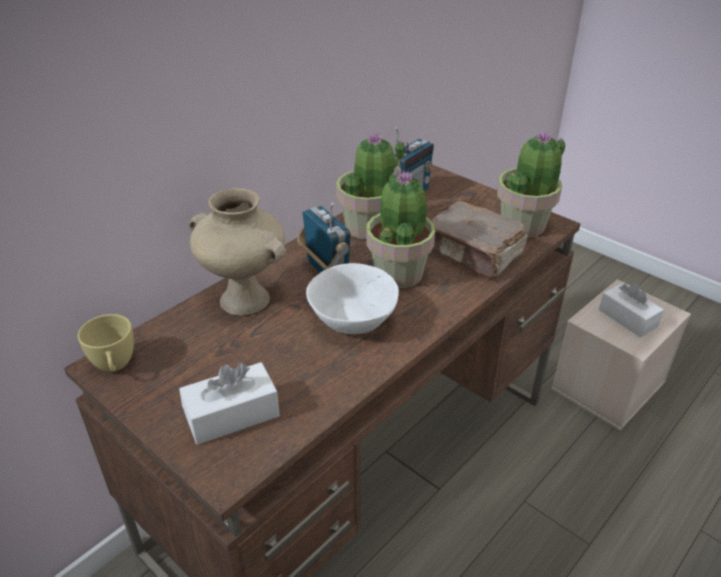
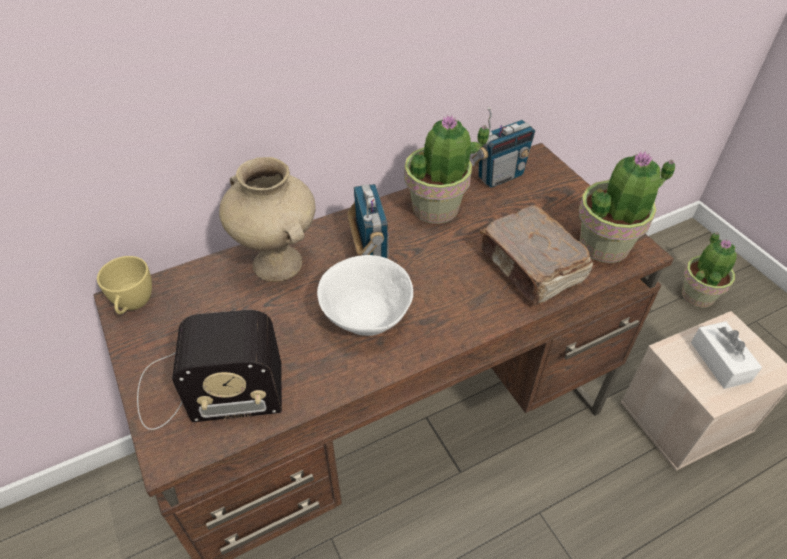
camera: 20 degrees right, 10 degrees up
(232, 415) = (205, 389): white tissue box -> radio
(399, 273) = (440, 271): potted plant -> potted plant (698, 295)

